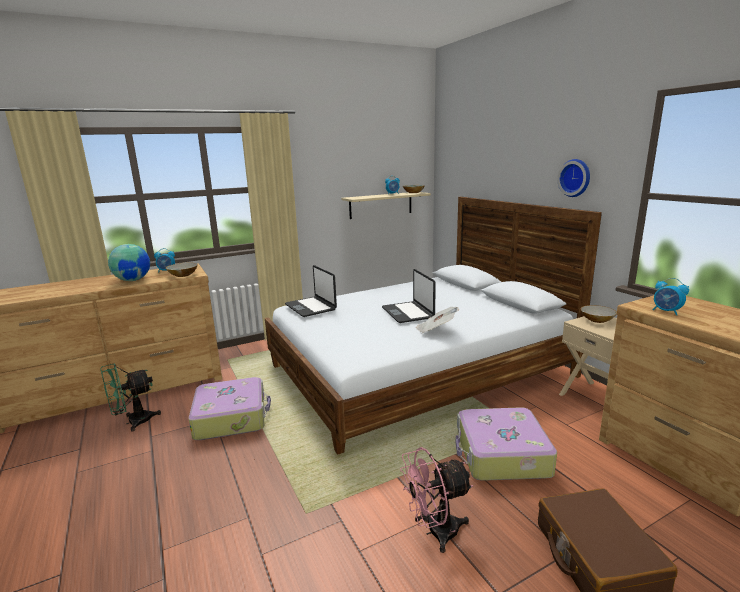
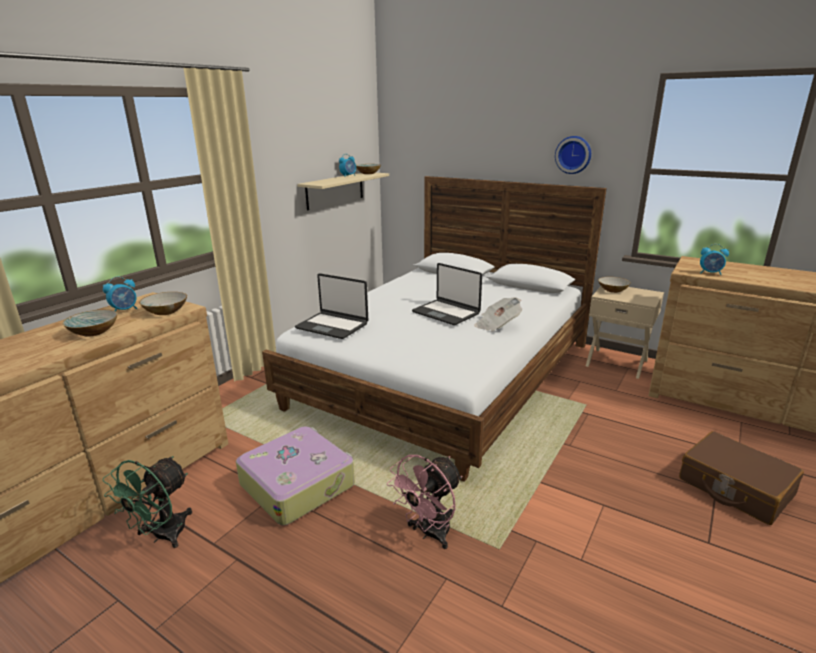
camera: 30 degrees left, 5 degrees up
(133, 280) = (94, 332): globe -> bowl
(435, 532) = (618, 516): pink fan -> pink fan (429, 533)
(501, 455) = (597, 432): suitcase -> none

